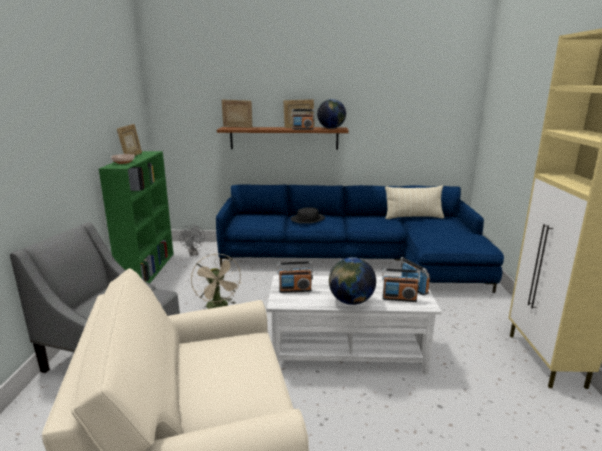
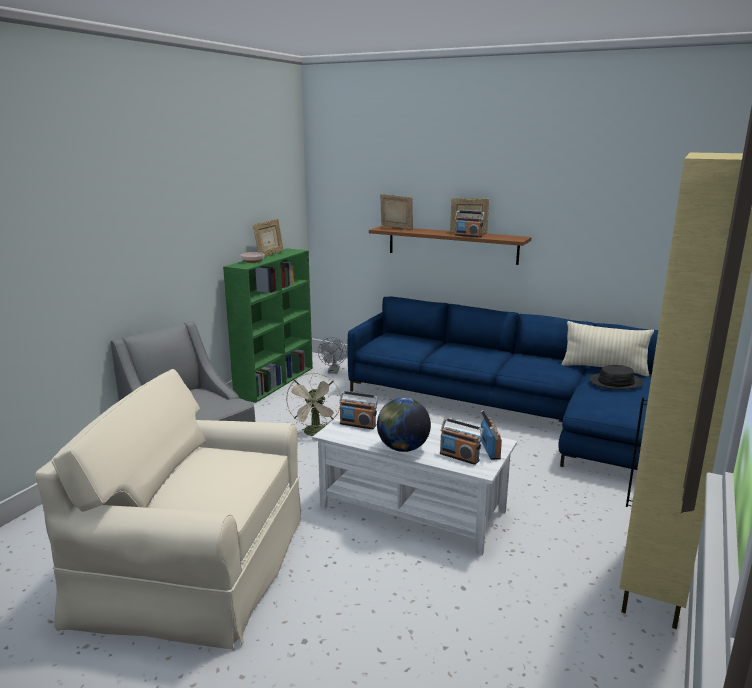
camera: 25 degrees right, 0 degrees up
(308, 219) = (458, 350): black hat -> black hat (616, 382)
(331, 128) = (506, 237): globe -> none

